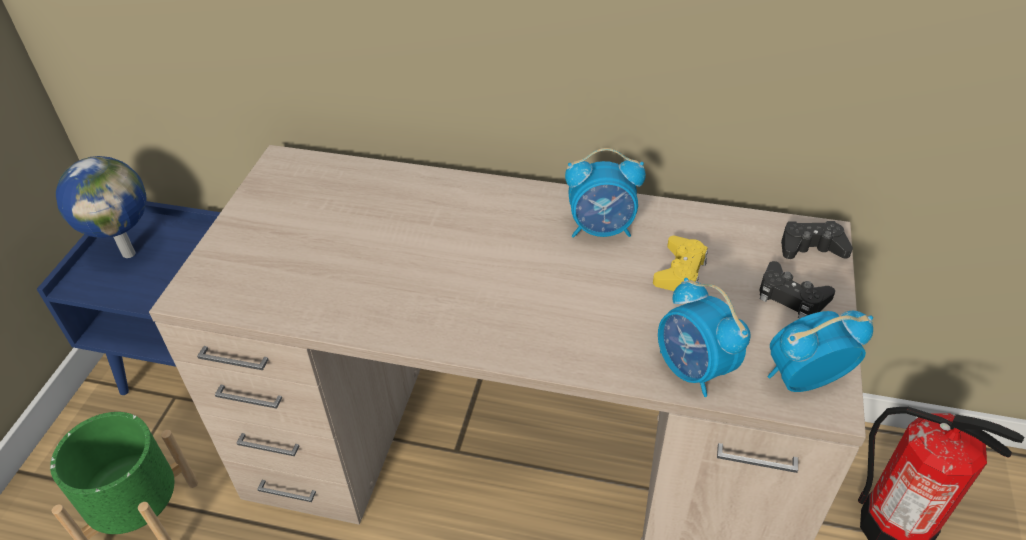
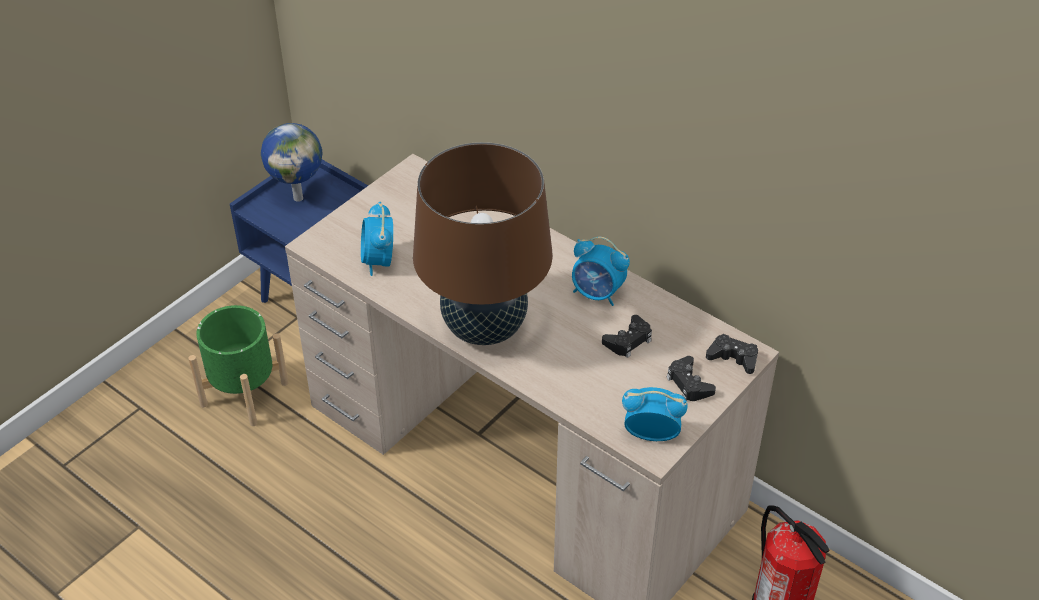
camera: 25 degrees right, 0 degrees up
(493, 322) = (484, 328): none -> brown table lamp
(680, 271) = (628, 340): yellow game controller -> black game controller
(693, 369) = (587, 402): alarm clock -> alarm clock (378, 261)

